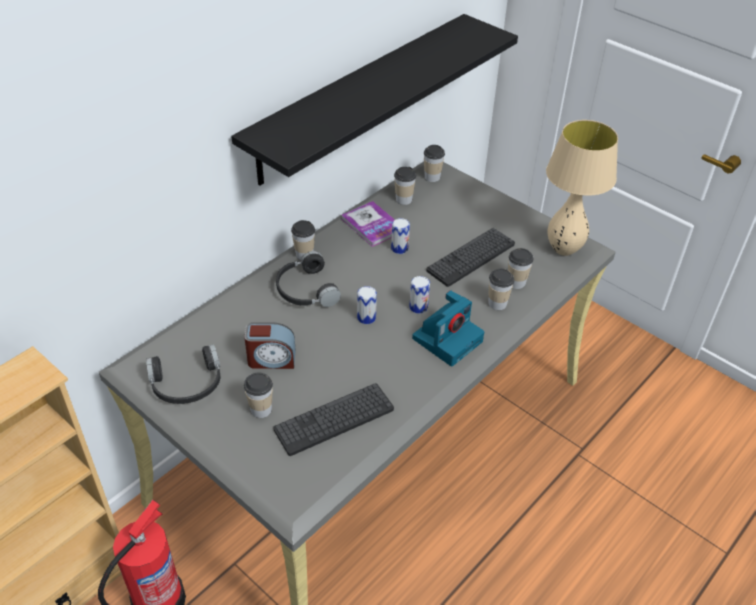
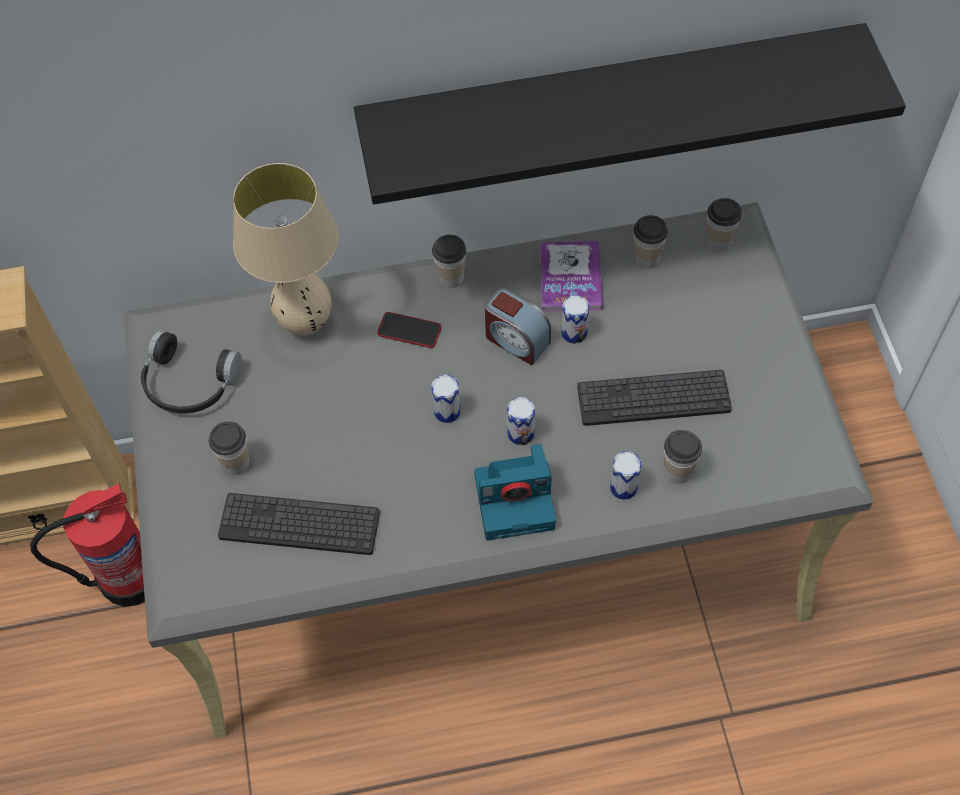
camera: 40 degrees right, 15 degrees up
(271, 359) = (297, 404): alarm clock -> alarm clock (516, 340)
(305, 290) = (409, 330): black headphones -> phone
(497, 303) = (623, 487): cup -> can
(564, 250) = (792, 459): beige table lamp -> beige table lamp (306, 324)

